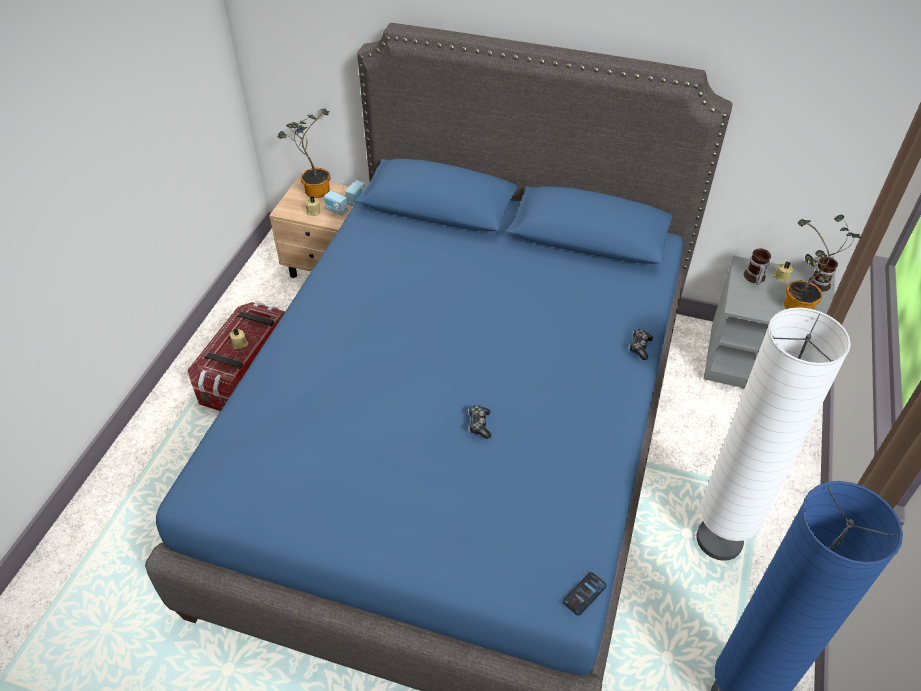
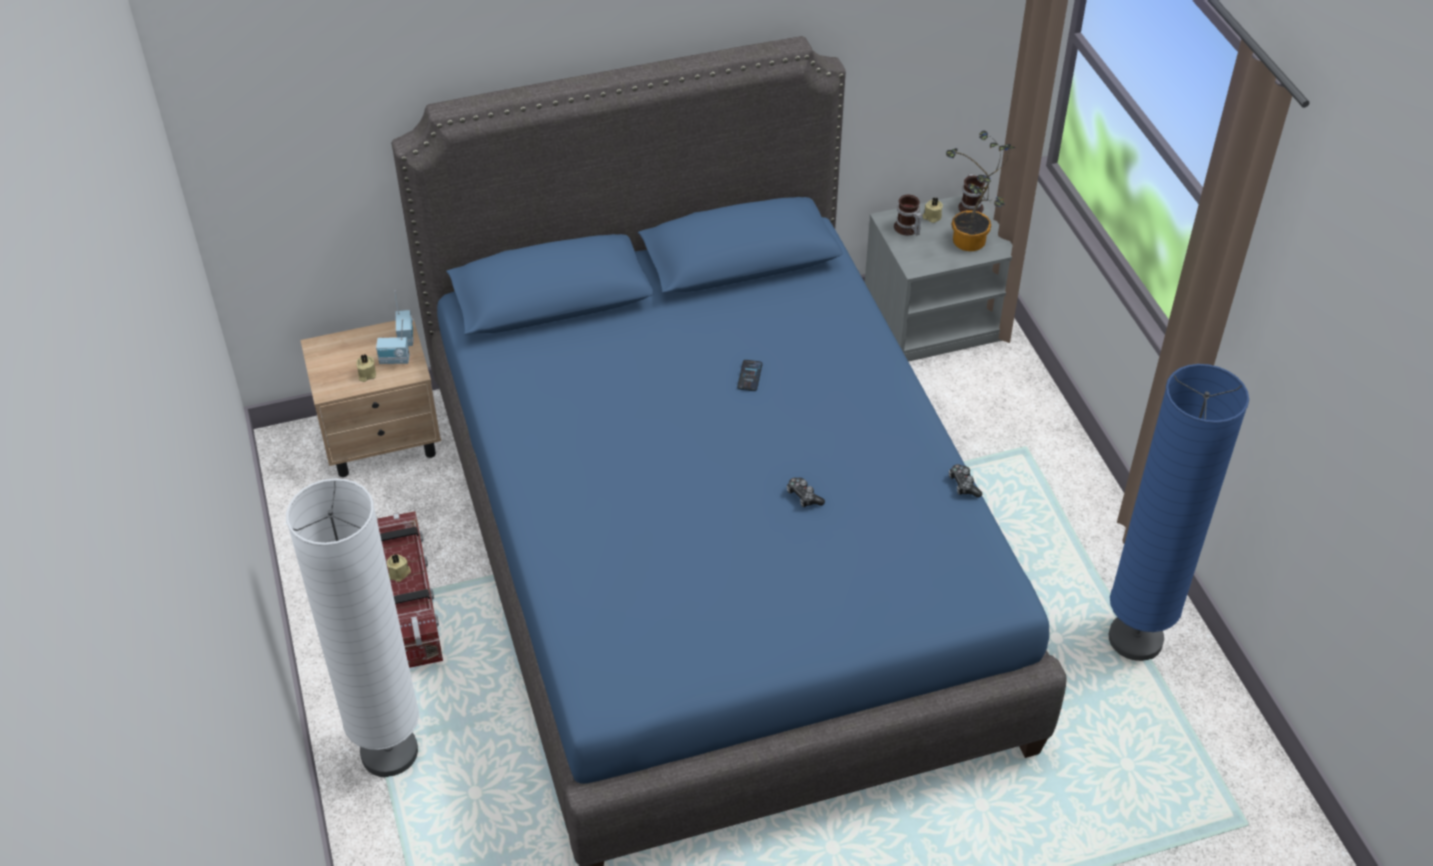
camera: 35 degrees left, 0 degrees up
(314, 189) = (338, 347): potted plant -> none
(584, 594) = (1012, 584): phone -> phone (749, 376)
(639, 347) = (883, 350): game controller -> game controller (963, 485)
(719, 541) = (1025, 513): white floor lamp -> white floor lamp (390, 753)

